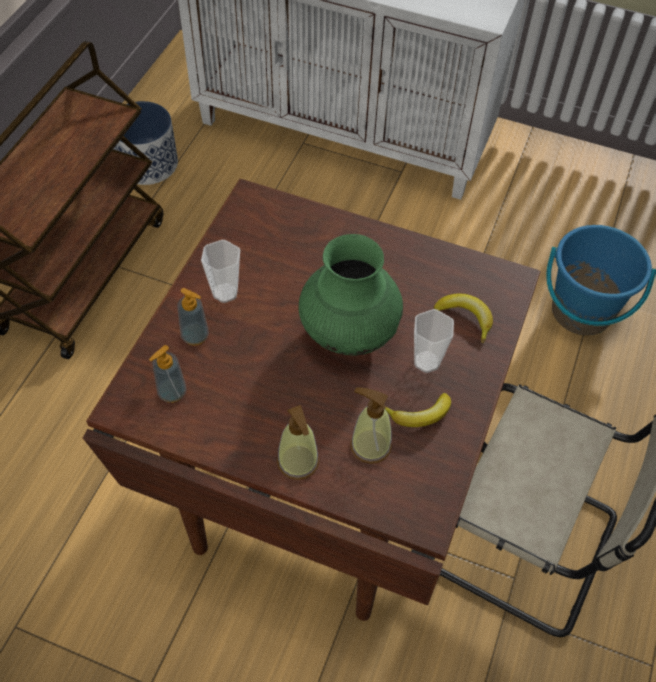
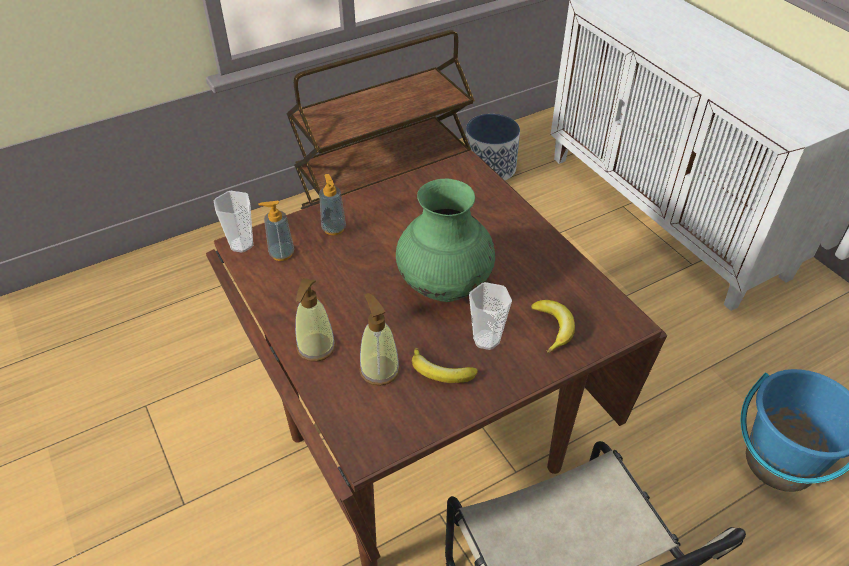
camera: 40 degrees right, 10 degrees down
(225, 293) = (383, 213): cup -> cup (241, 244)

